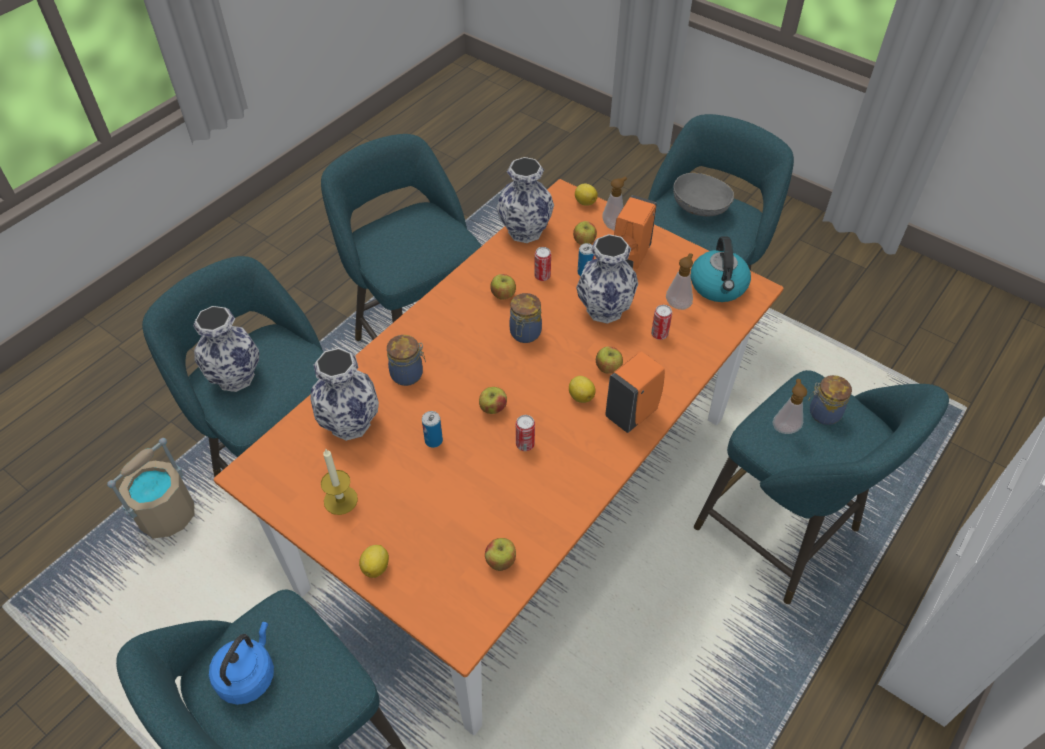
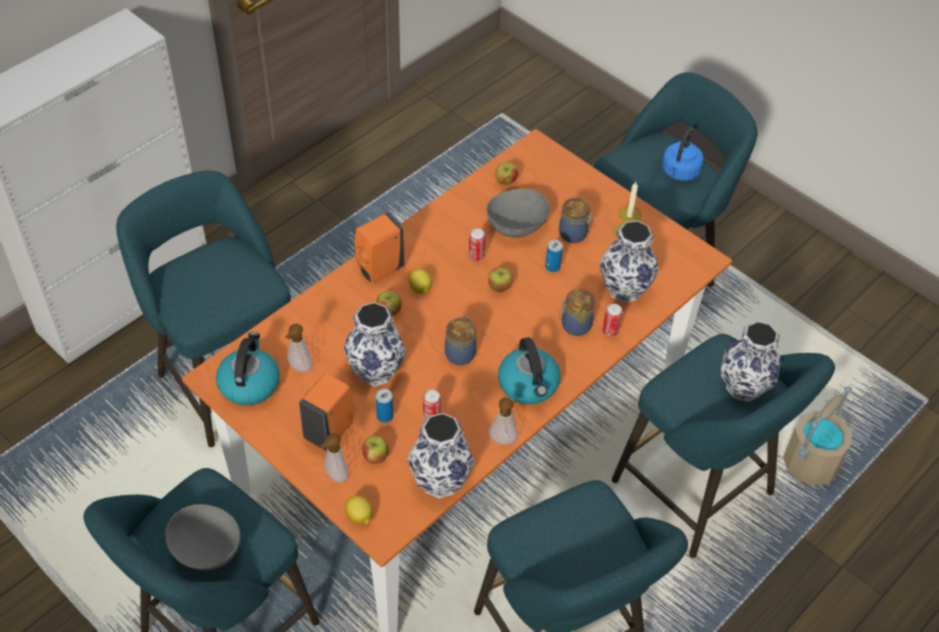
camera: 175 degrees left, 0 degrees up
(376, 567) = (596, 188): lemon -> none
(454, 312) = (529, 385): none -> kettle
(480, 493) = (516, 225): none -> grey bowl
(503, 295) = (476, 399): apple -> none
(659, 334) = (330, 338): can -> can (610, 331)
(784, 427) = (241, 284): soap dispenser -> soap dispenser (502, 441)
(823, 413) = (200, 292): jar -> jar (574, 234)

